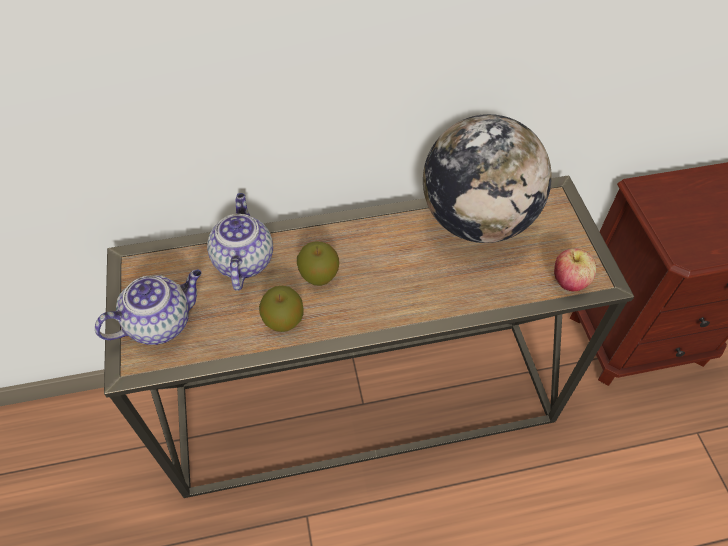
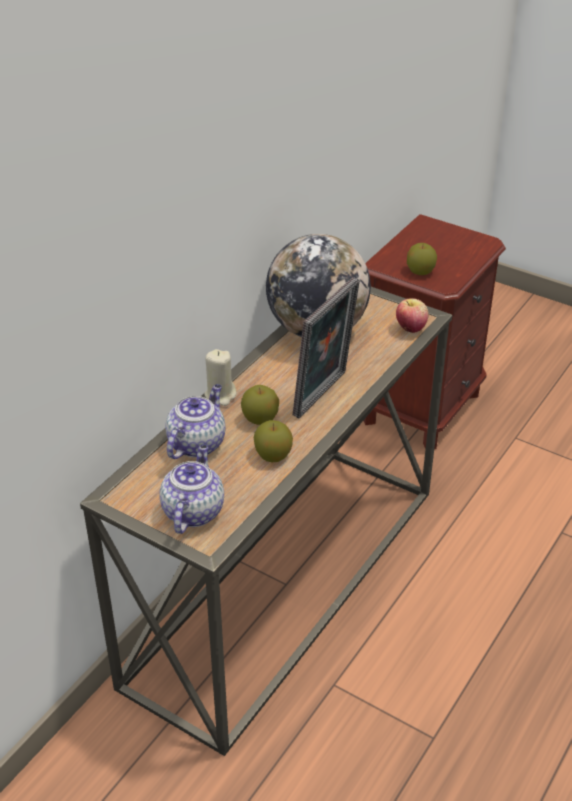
camera: 45 degrees left, 15 degrees down
(243, 260) = (196, 443): teapot -> teapot turned 75 degrees clockwise
(317, 228) = (220, 395): none -> beige candle
(400, 293) = (324, 395): none -> picture frame
(676, 222) = (420, 271): none -> apple

